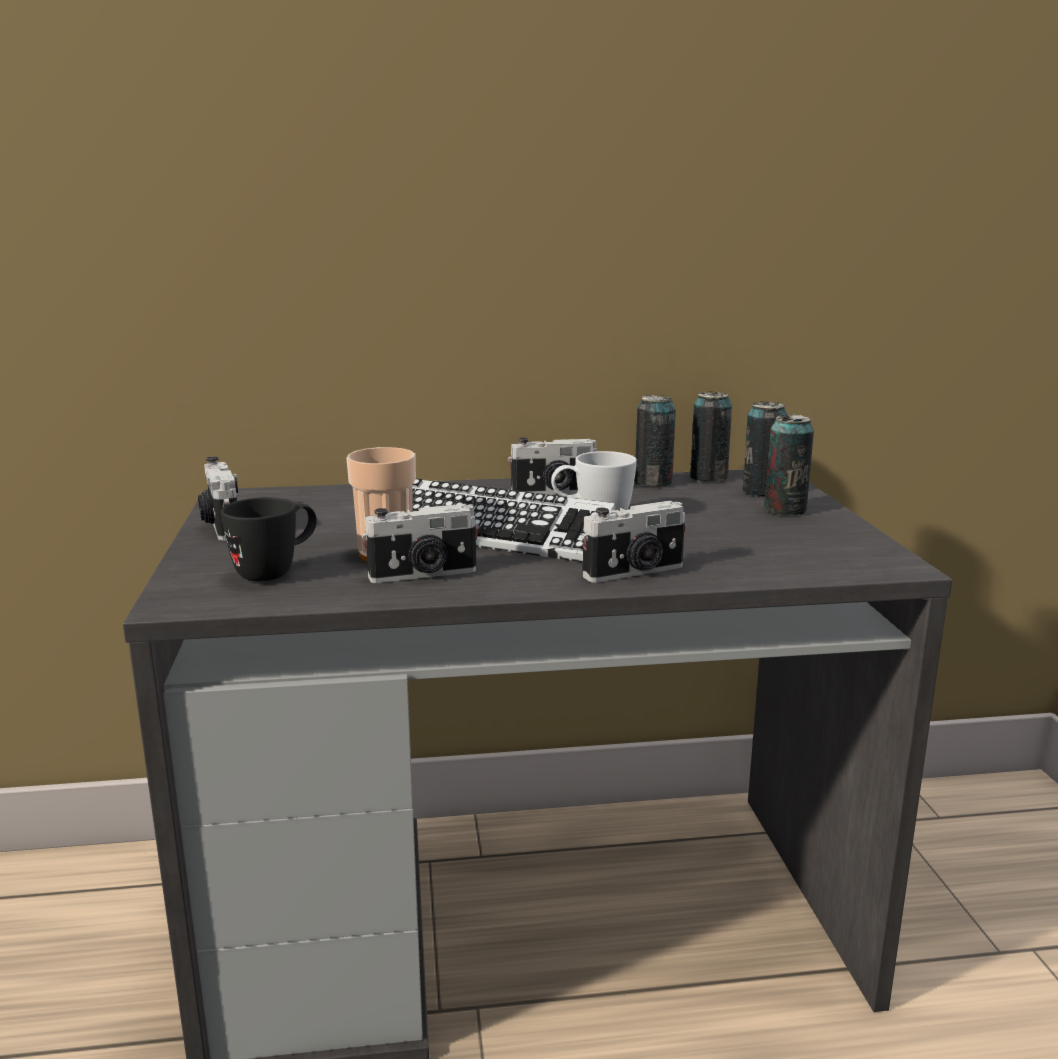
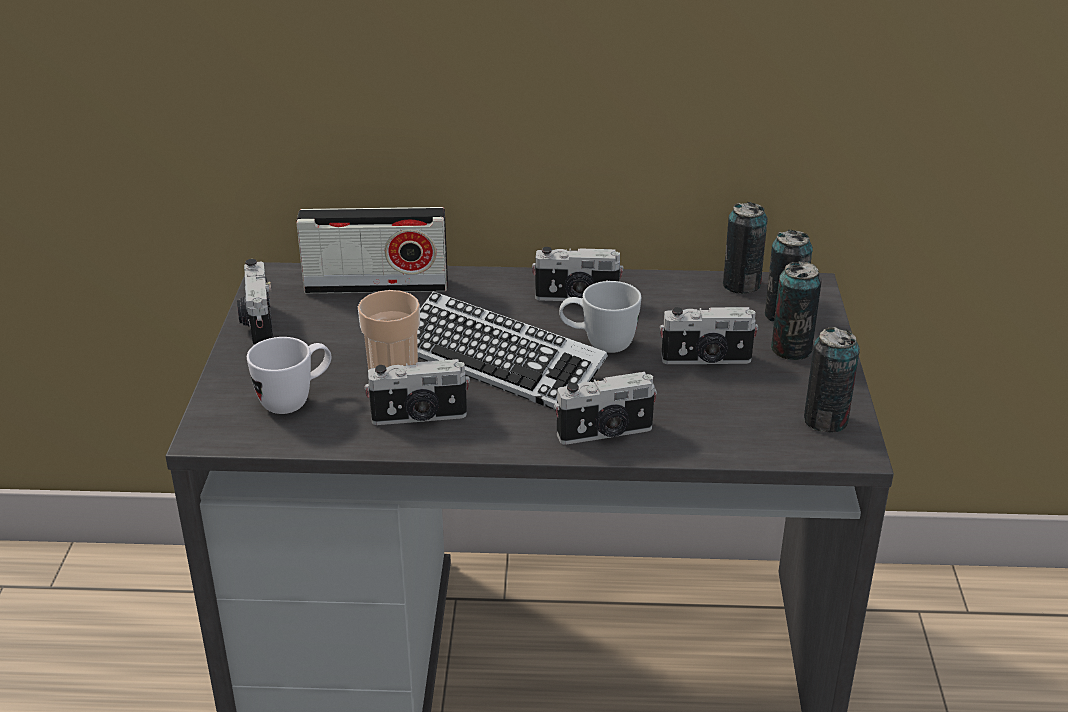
camera: 10 degrees right, 15 degrees up
(276, 572) = (295, 401): black mug -> white mug
(344, 496) = (376, 286): none -> radio
(653, 482) = (681, 289): can -> can (825, 421)
(707, 521) = (706, 360): none -> camera

